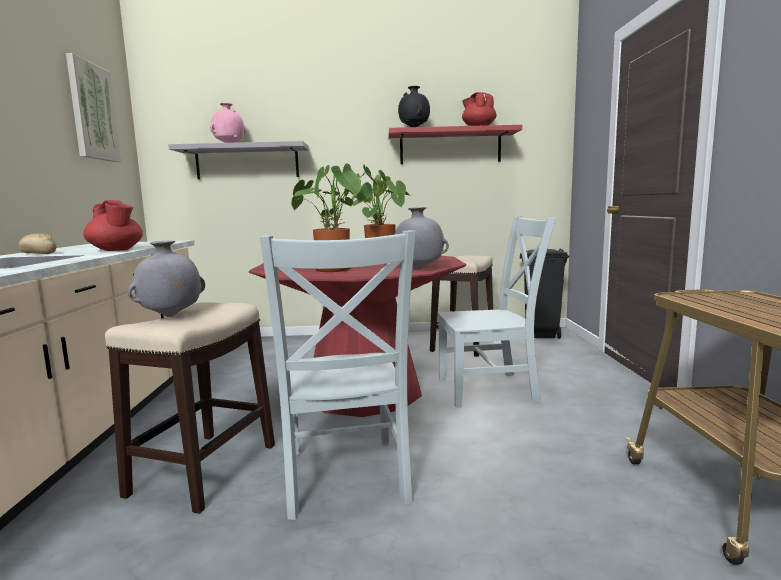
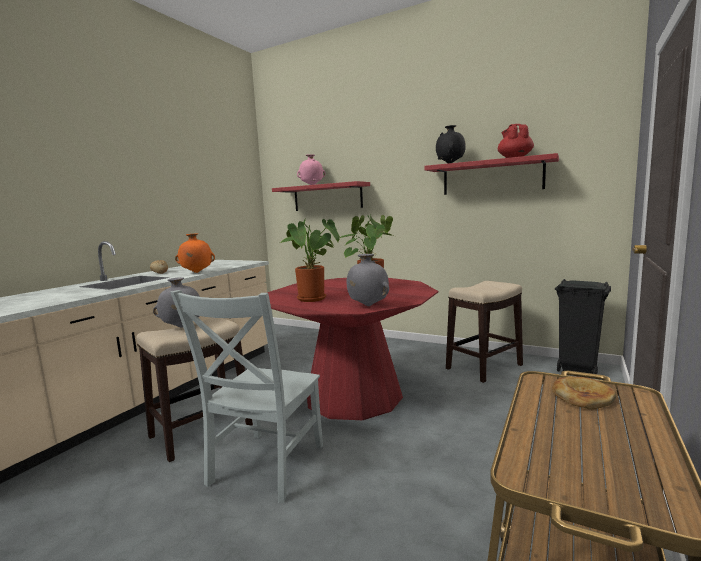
camera: 30 degrees right, 0 degrees up
(92, 112) = (224, 171): picture -> none
(116, 250) = (196, 272): red teapot -> orange vase
(247, 162) = (327, 197): grey shelf -> red shelf
(491, 389) = (457, 420): grey chair -> none
(723, 299) = (582, 396): none -> bread

